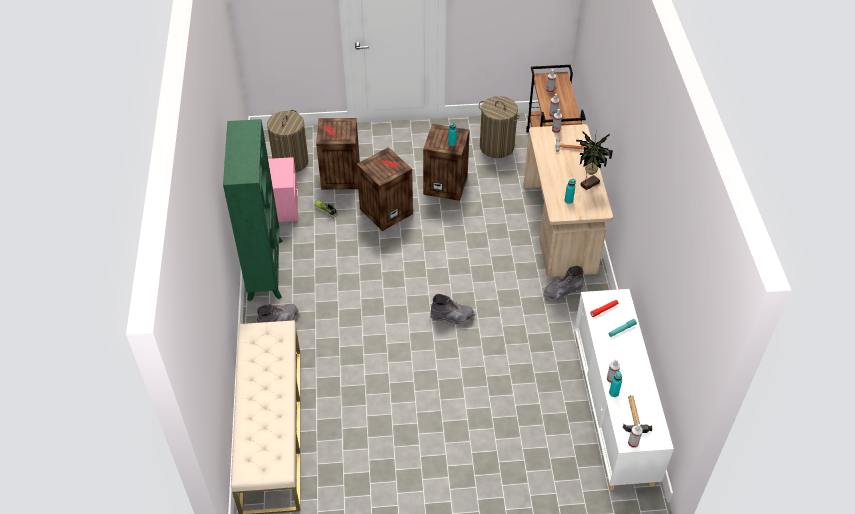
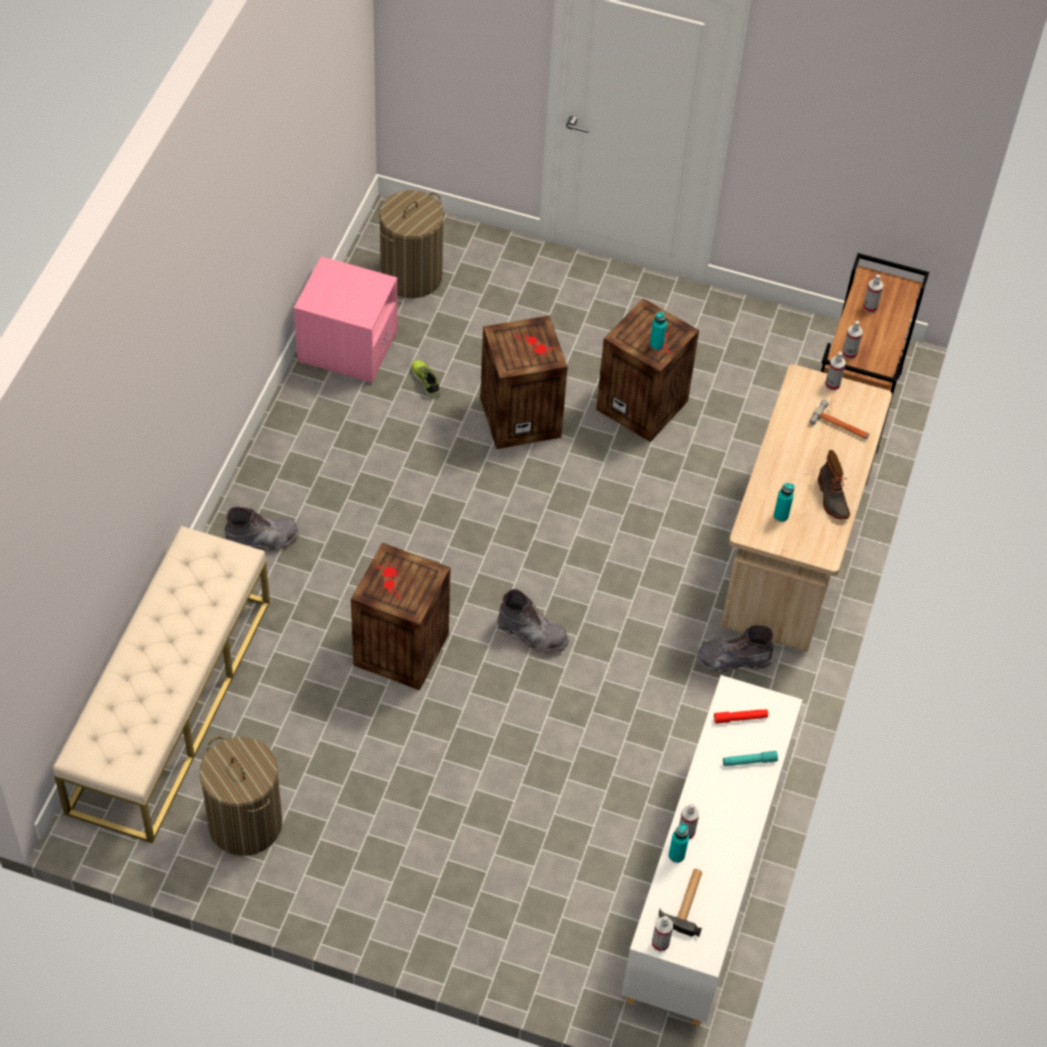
camera: 20 degrees right, 5 degrees up
(265, 269) = (284, 446): green bookcase -> none
(340, 176) = (477, 330): crate -> crate (399, 650)
(496, 146) = (765, 367): laundry basket -> laundry basket (245, 823)
(588, 183) = (831, 498): potted plant -> boot

